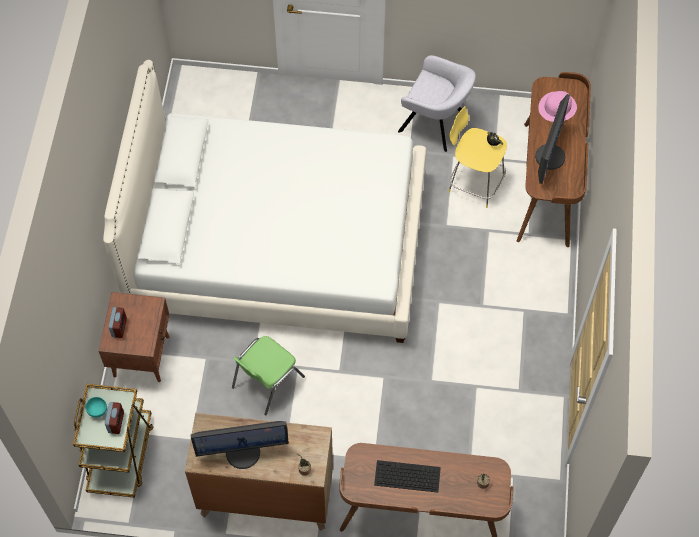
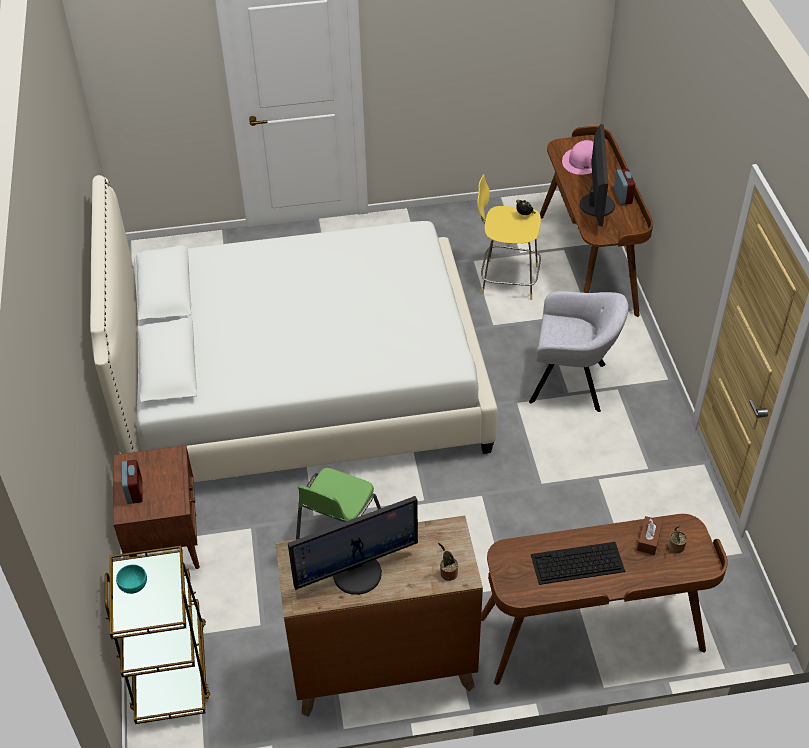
camera: 15 degrees left, 15 degrees down
(116, 422) = (163, 594): alarm clock -> alarm clock (622, 197)
(435, 124) = (441, 236): grey armchair -> grey armchair (572, 383)
(465, 472) = (649, 539): none -> brown tissue box

